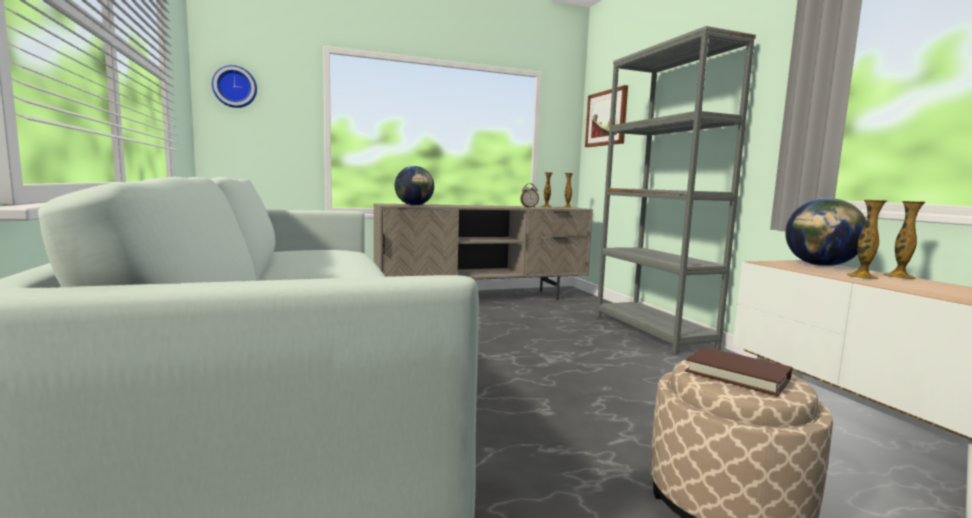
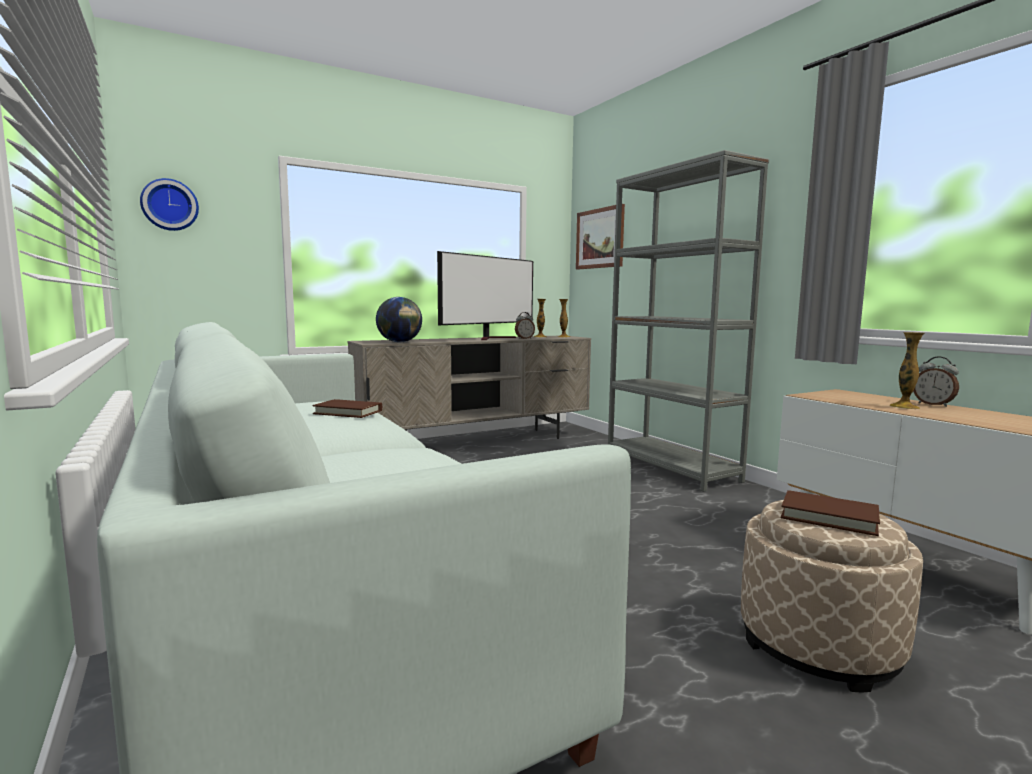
camera: 10 degrees left, 0 degrees up
(341, 257) = (348, 412): none -> brown book
(500, 206) = (493, 338): none -> television
(820, 265) = (856, 395): globe -> none
(899, 277) = (933, 404): vase -> alarm clock

